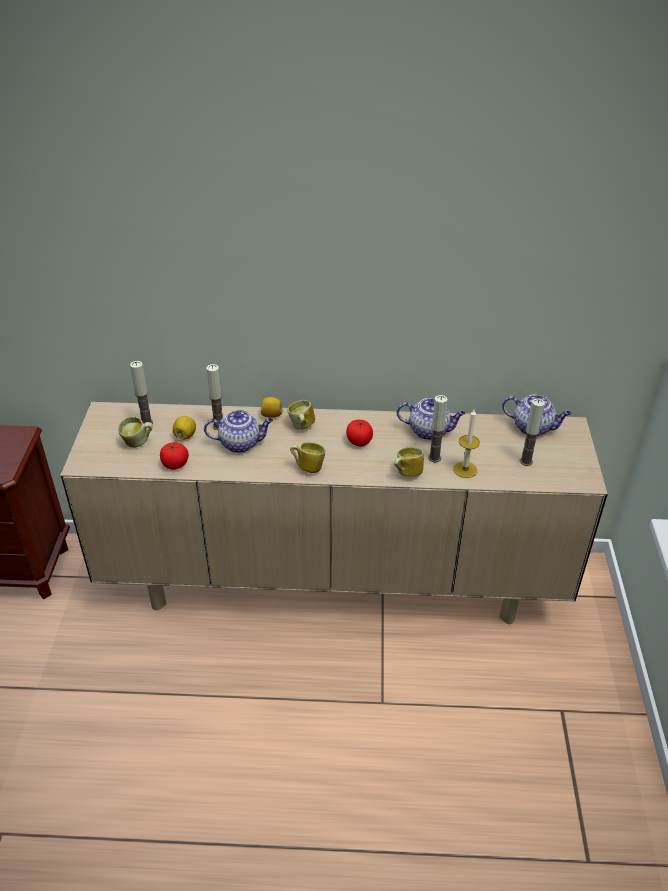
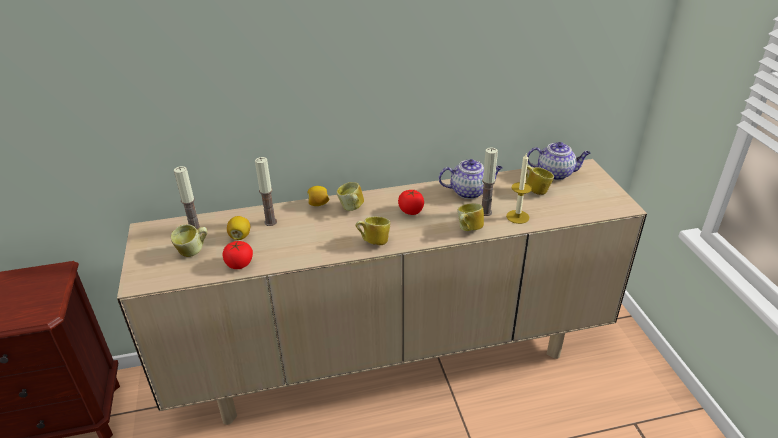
camera: 15 degrees left, 5 degrees down
(241, 443) = (299, 233): teapot -> none
(500, 443) = (535, 190): none -> mug
(526, 461) = (565, 200): candle -> none

